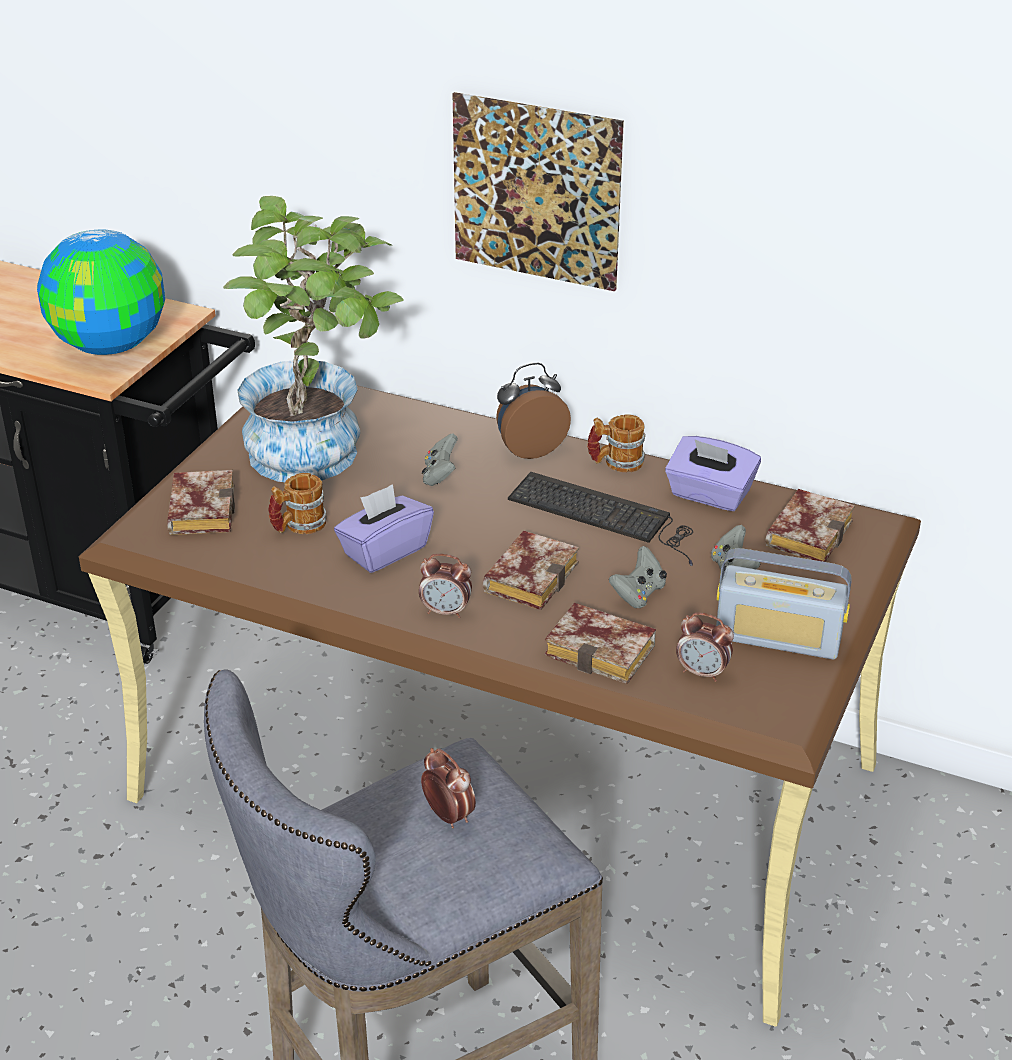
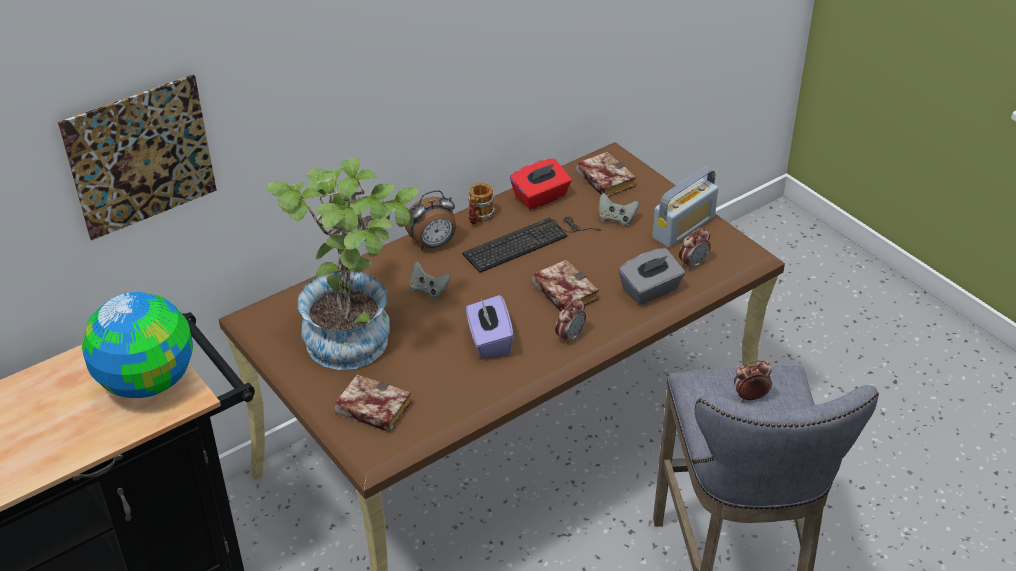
camera: 60 degrees left, 5 degrees up
(298, 526) = (431, 370): mug -> none
(529, 449) = (433, 244): alarm clock -> alarm clock turned 120 degrees counterclockwise
(536, 192) = (382, 84): picture -> picture (141, 157)
(605, 651) = (650, 290): book -> grey tissue box
(638, 594) = (610, 259): grey game controller -> none
(709, 495) = (541, 197): purple tissue box -> red tissue box

